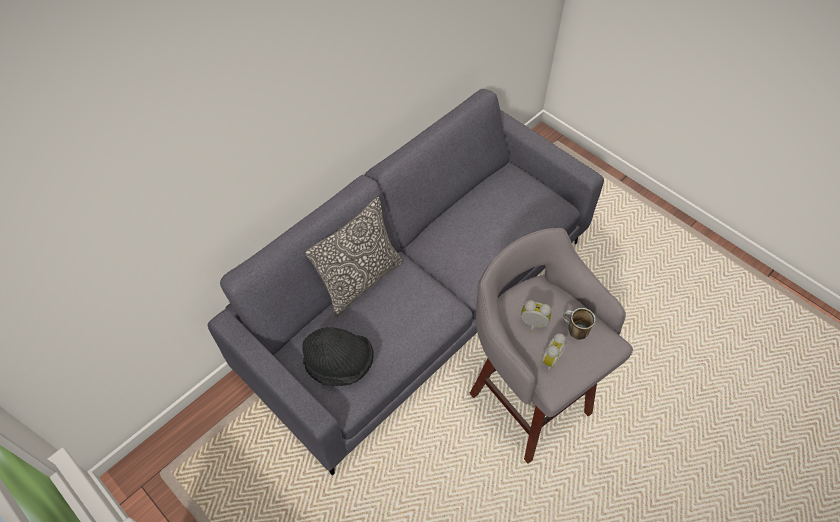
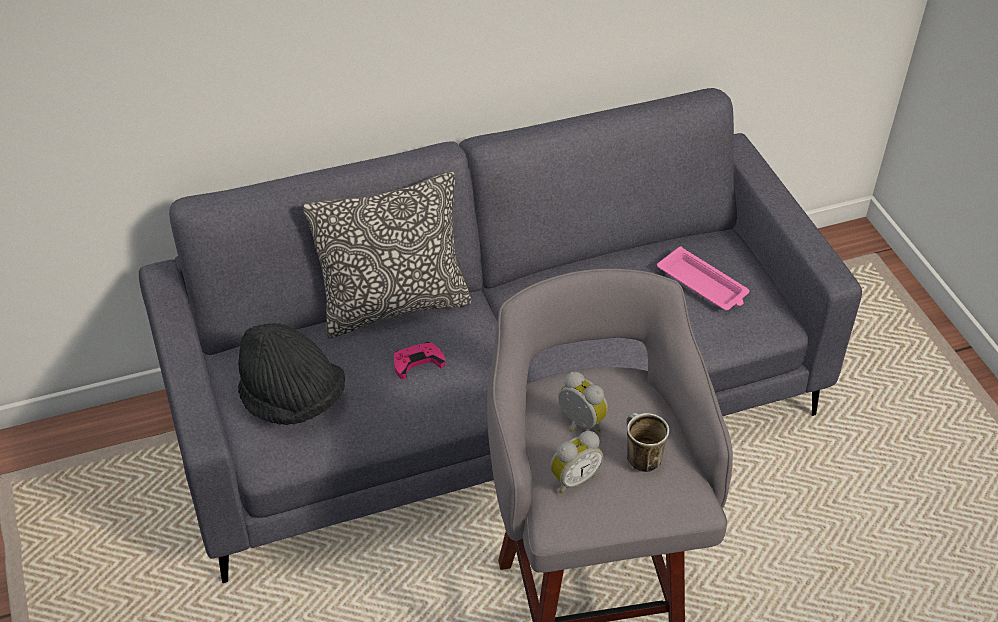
camera: 25 degrees right, 10 degrees down
(395, 311) = (417, 362): none -> pink game controller
(516, 202) = (703, 285): none -> pink tray

